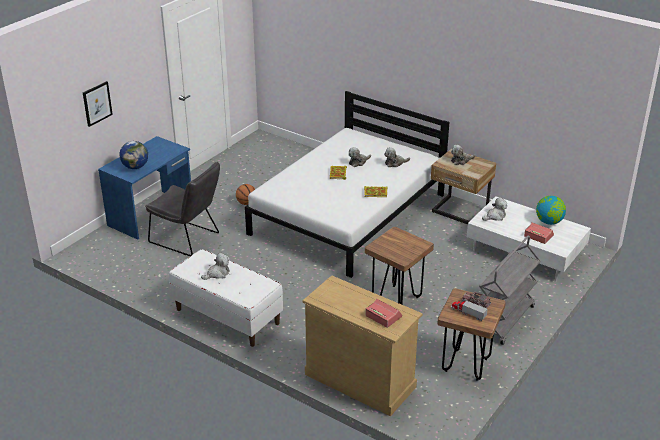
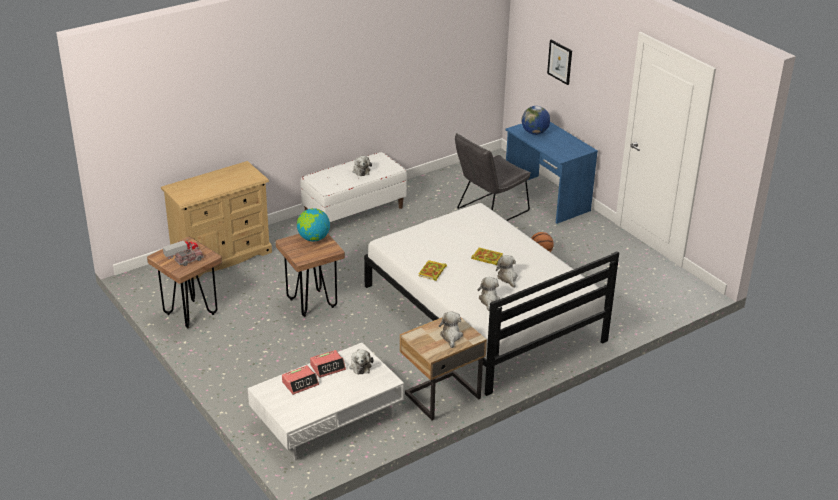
camera: 110 degrees right, 0 degrees up
(383, 316) = (193, 188): alarm clock -> alarm clock (328, 367)
(504, 320) = (228, 358): grey cart -> none
(549, 222) = (321, 403): globe -> globe (313, 238)

